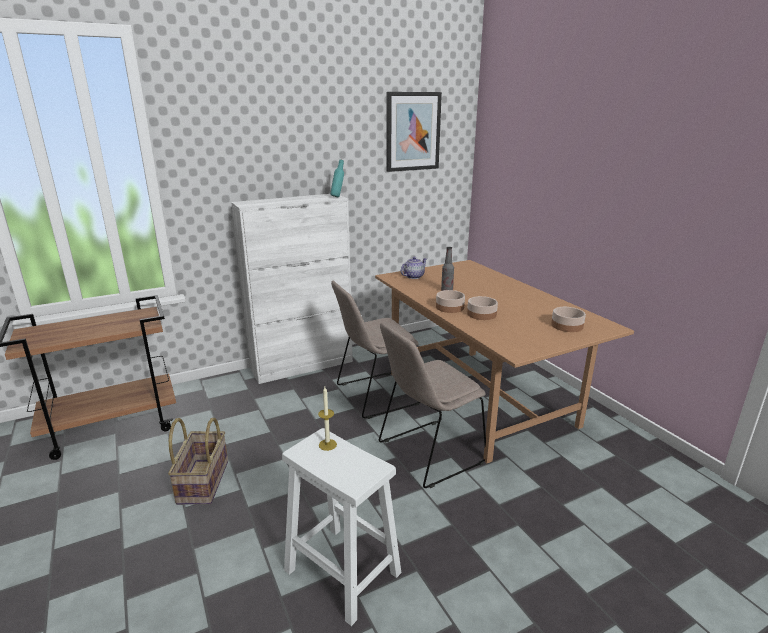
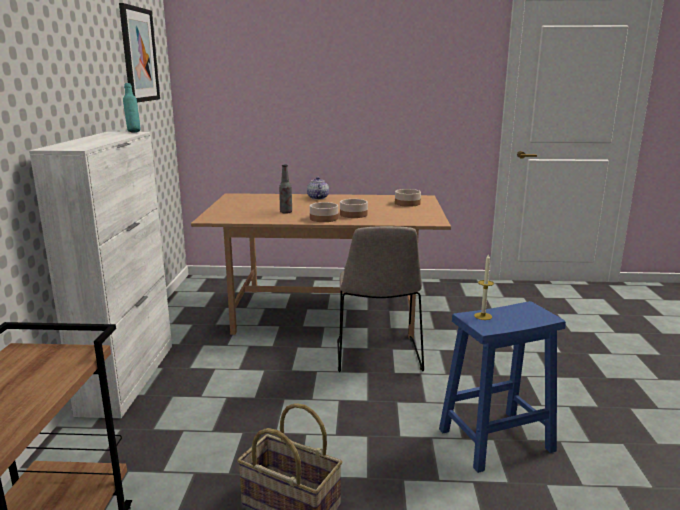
camera: 60 degrees left, 5 degrees down
(344, 573) = (497, 439): white stool -> blue stool
(375, 395) = (256, 353): beige chair -> none
(413, 276) = (227, 213): teapot -> teapot (317, 198)

